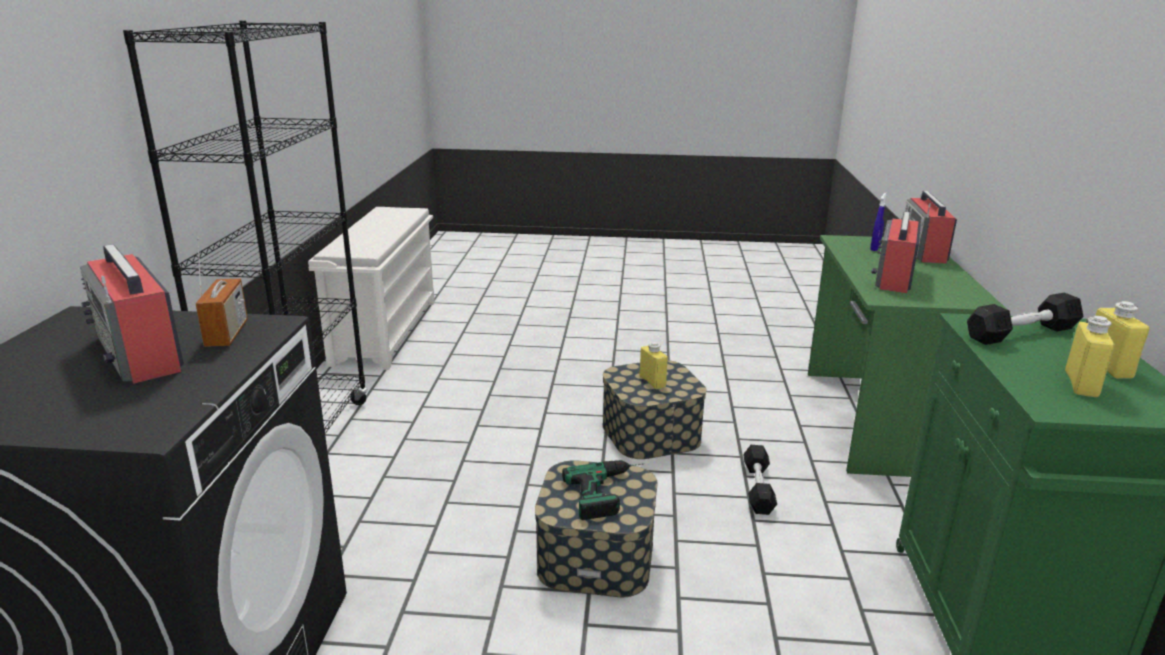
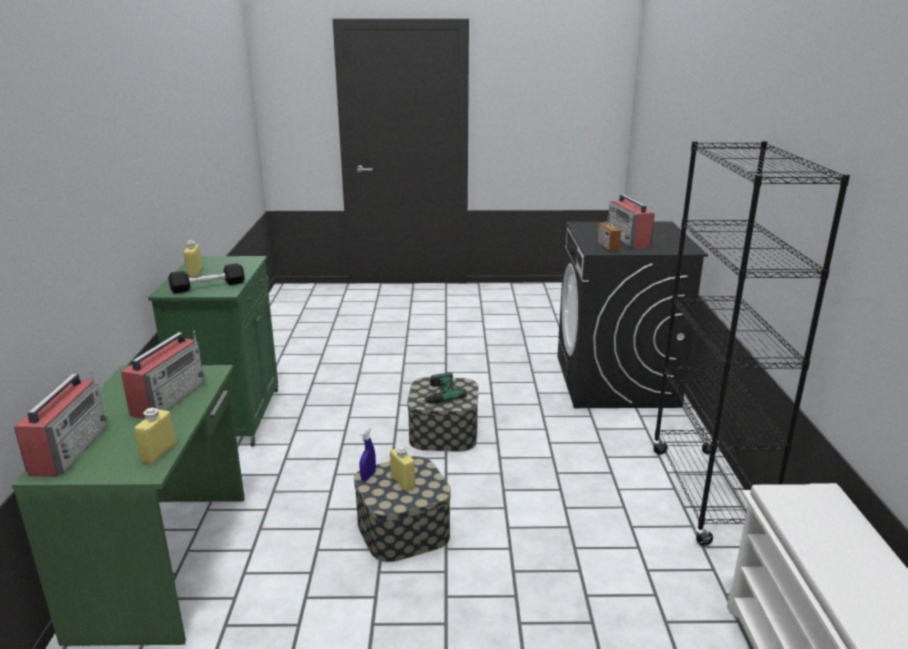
camera: 175 degrees right, 0 degrees up
(140, 354) = (628, 240): radio -> radio turned 150 degrees counterclockwise
(758, 488) = (325, 481): black dumbbell -> none
(875, 248) = (124, 451): blue spray bottle -> blue spray bottle (368, 476)
(1081, 384) = (223, 266): yellow bottle -> yellow bottle (158, 453)

